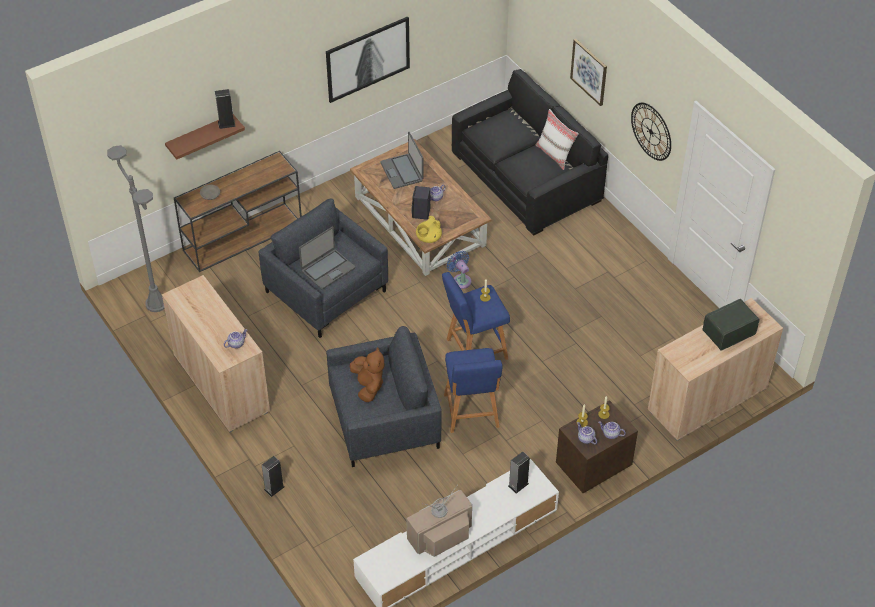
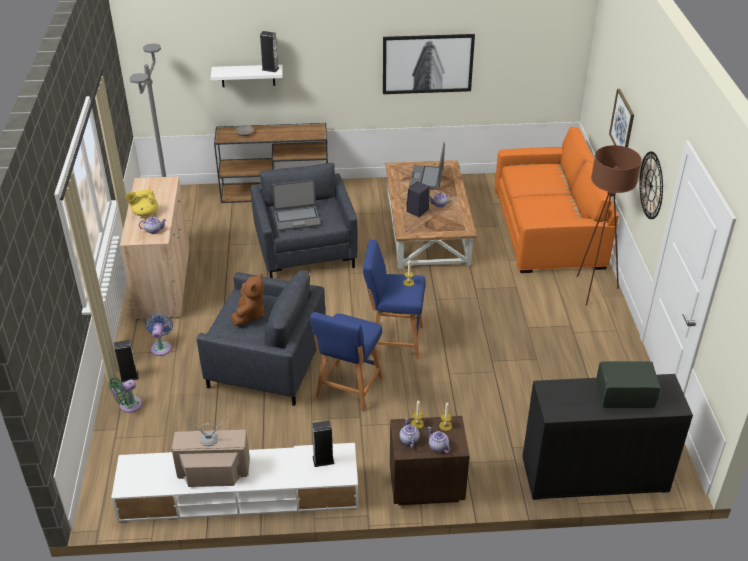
camera: 30 degrees right, 10 degrees down
(200, 137) = (248, 75): brown shelf -> white shelf
(298, 514) = (128, 406): none -> green fan
(428, 238) = (407, 230): yellow teapot -> yellow teapot (144, 213)
(460, 280) = (426, 283): blue fan -> blue fan (161, 347)
(527, 177) = (549, 229): black sofa -> orange sofa
(555, 154) = (572, 206): white pillow -> none
(604, 228) = (593, 290): none -> brown floor lamp
(707, 399) = (594, 475): beige cabinet -> black cabinet

